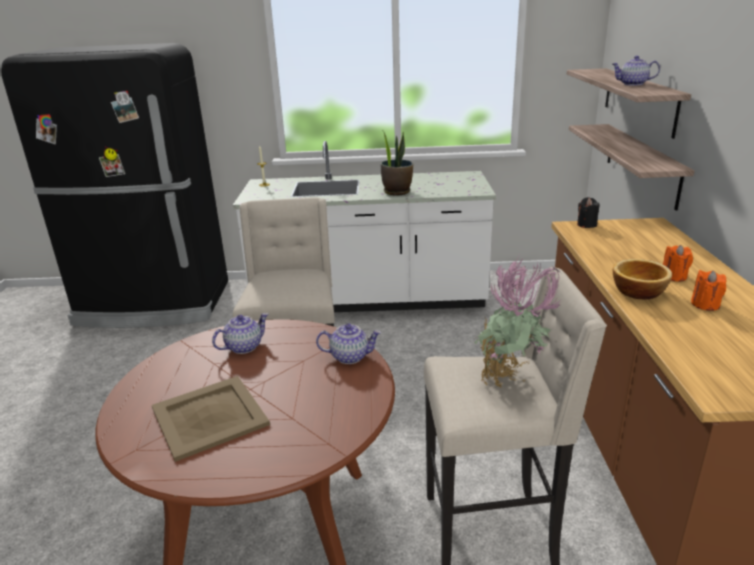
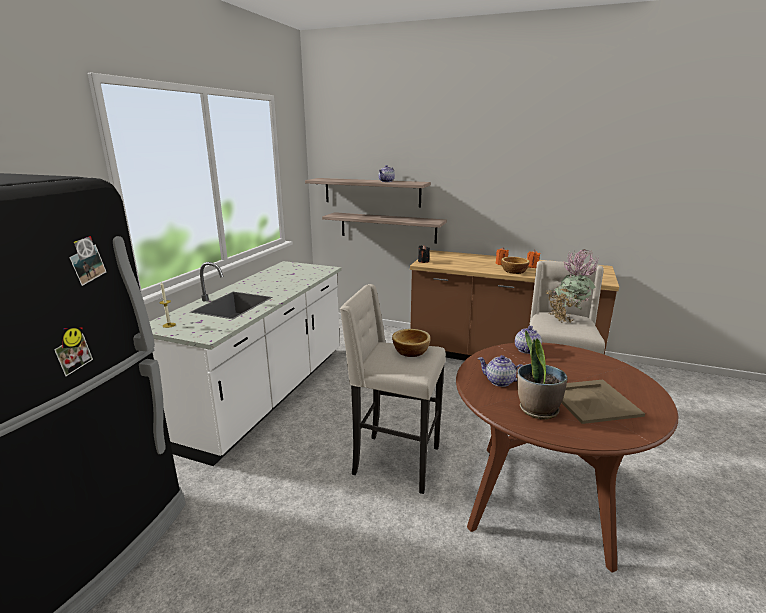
camera: 70 degrees left, 5 degrees down
(244, 346) = (499, 381): teapot -> teapot turned 45 degrees counterclockwise
(298, 286) = (410, 351): none -> bowl
(397, 192) = (289, 286): potted plant -> potted plant (537, 410)

